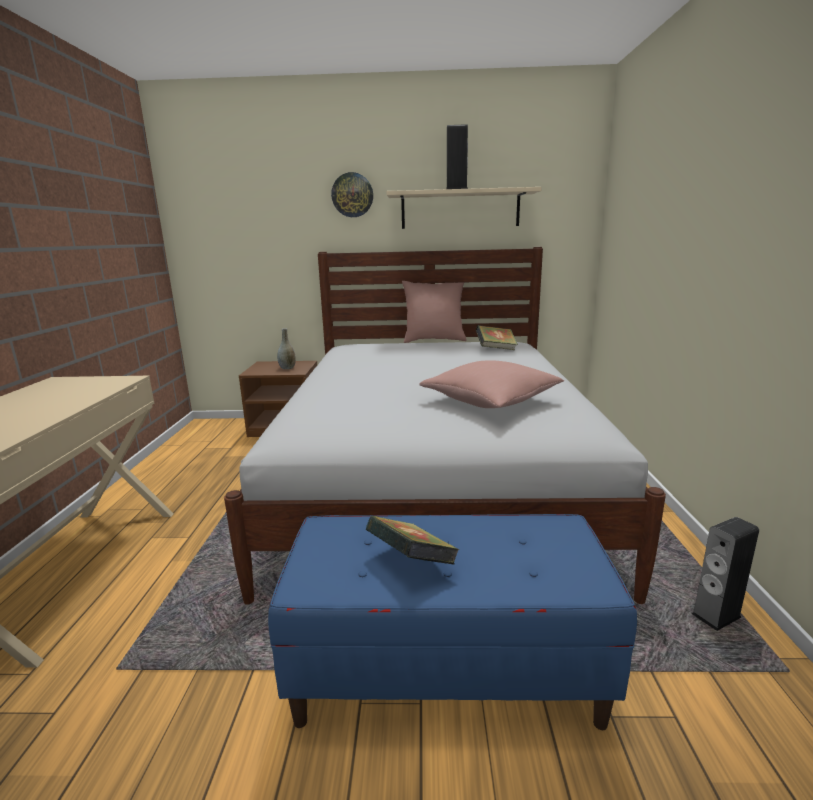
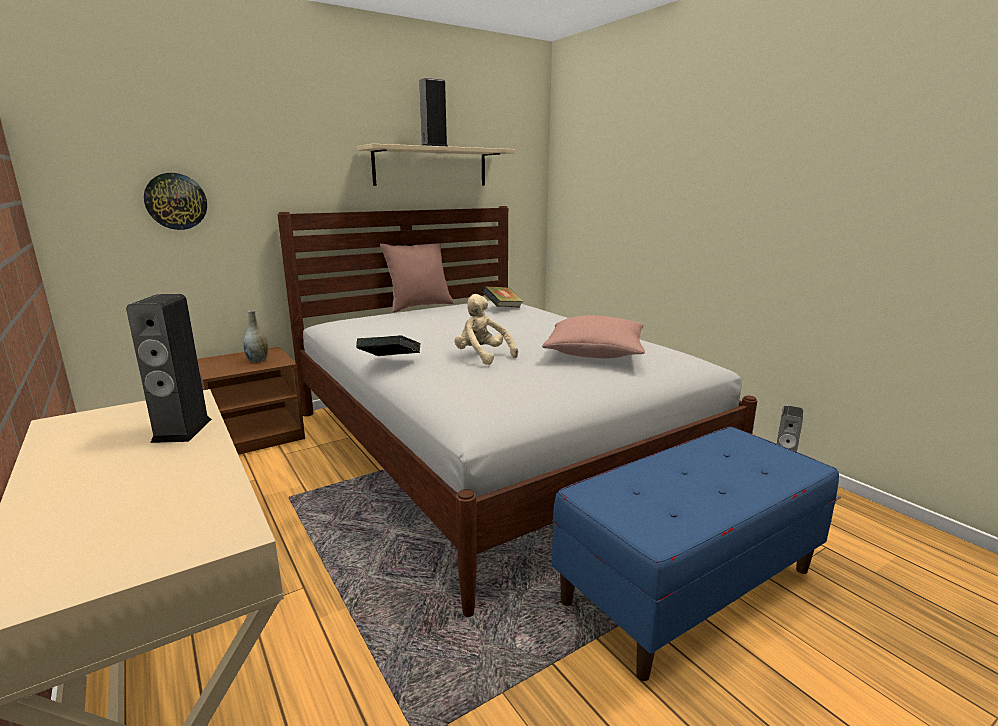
camera: 35 degrees left, 0 degrees up
(82, 396) = (182, 430): none -> speaker
(352, 195) = (314, 144): wall clock -> wall clock (176, 201)
(385, 387) = (482, 356): none -> beige plush toy
(411, 563) = (694, 493): book -> book (389, 362)

